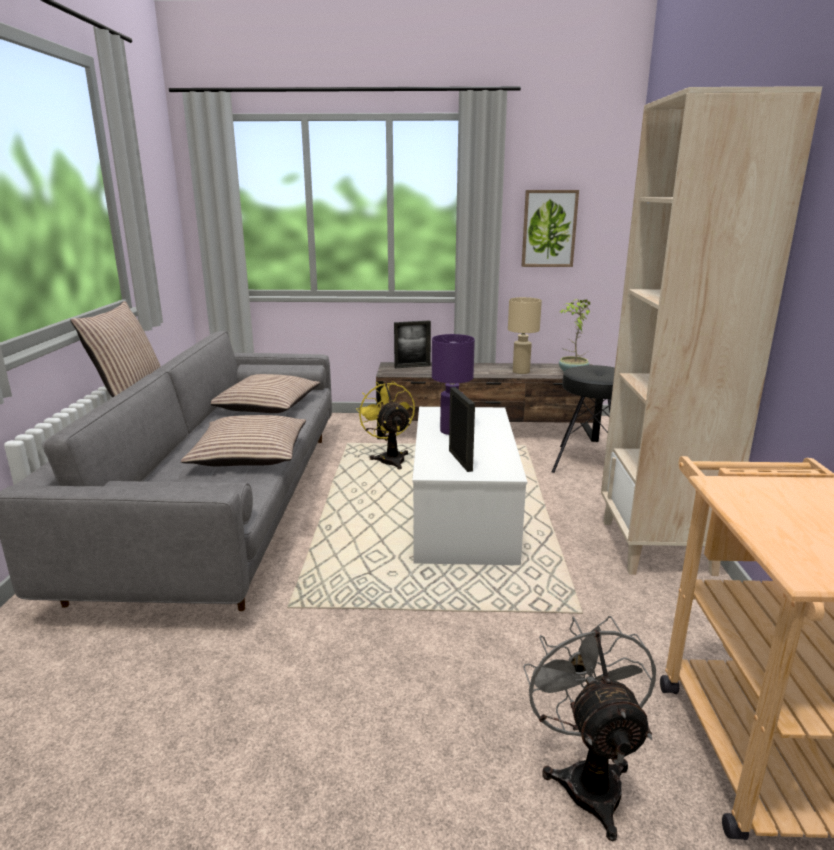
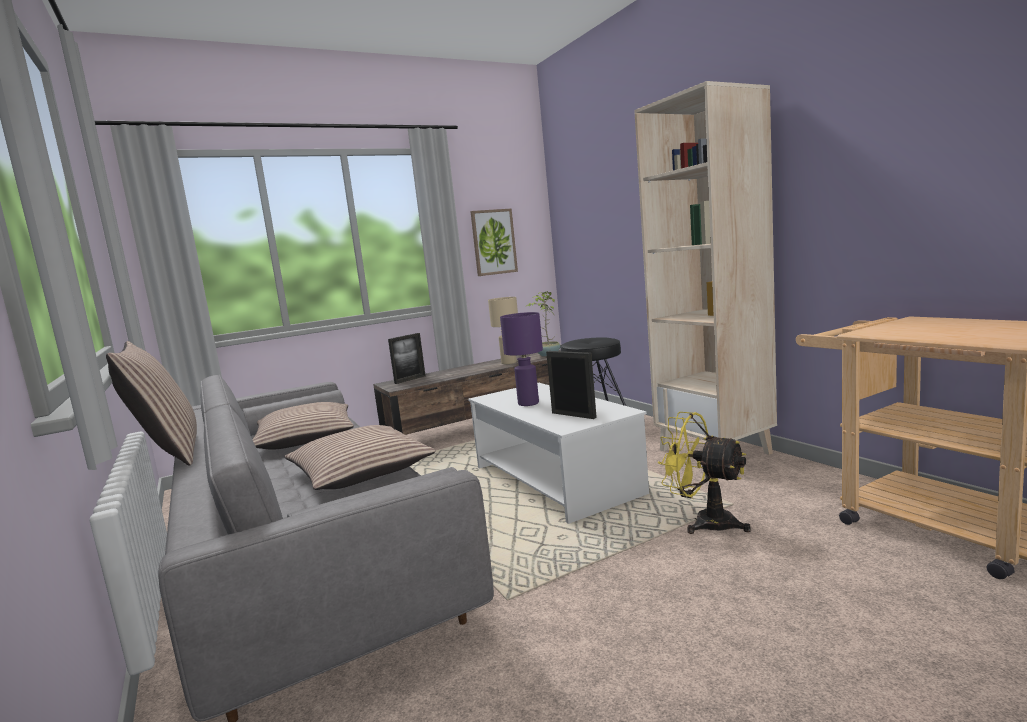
camera: 30 degrees left, 10 degrees down
(390, 458) = (432, 465): yellow fan -> yellow fan (704, 522)
(587, 778) = (891, 592): grey fan -> none

